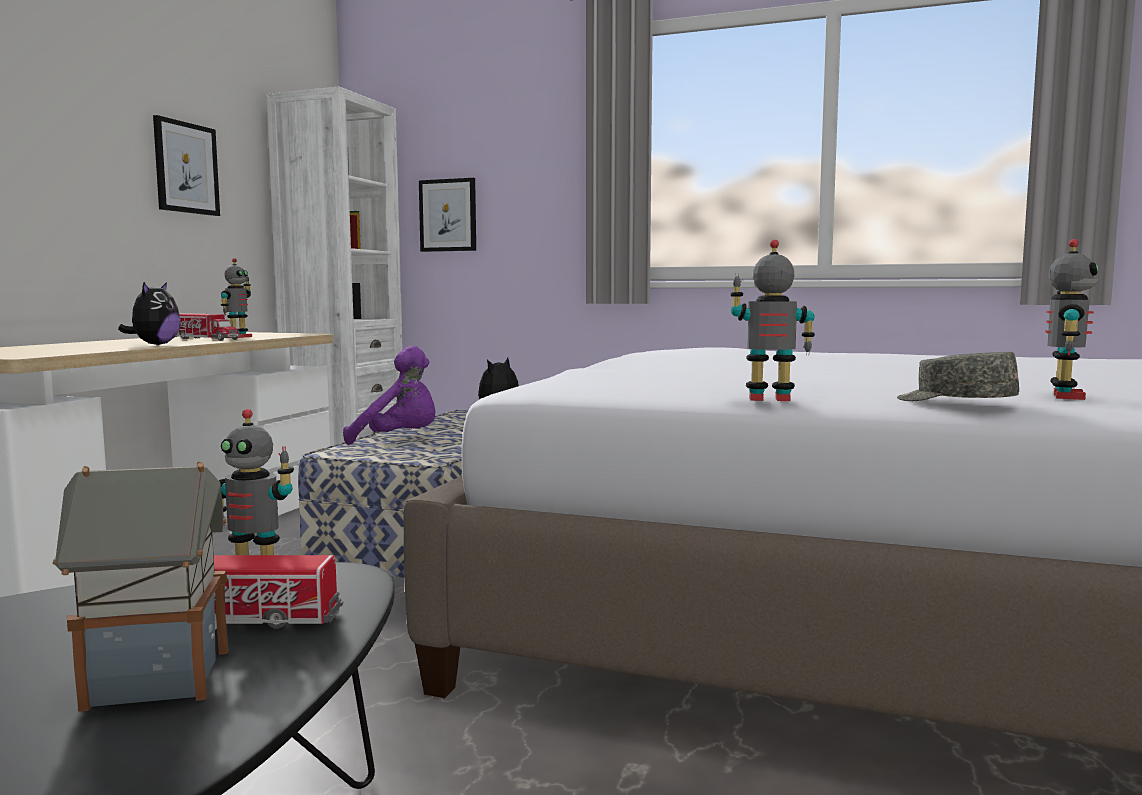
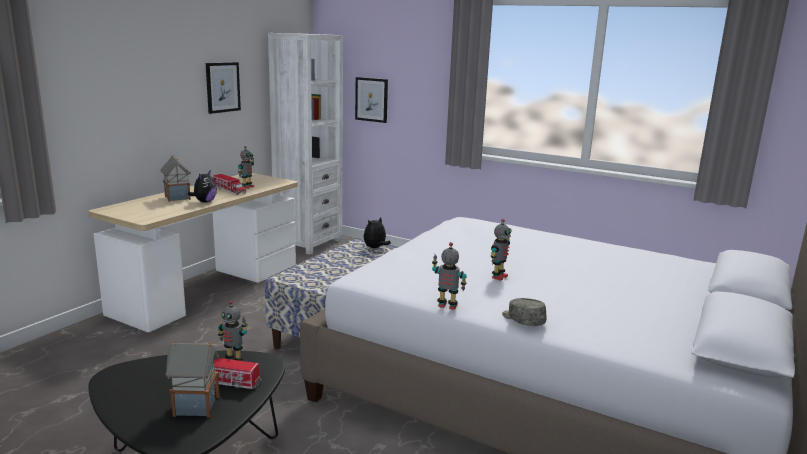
camera: 10 degrees right, 10 degrees up
(95, 344) = (177, 198): none -> toy house
(400, 441) = (315, 269): purple plush toy -> none
(1064, 396) = (581, 318): toy robot -> toy robot (498, 277)

